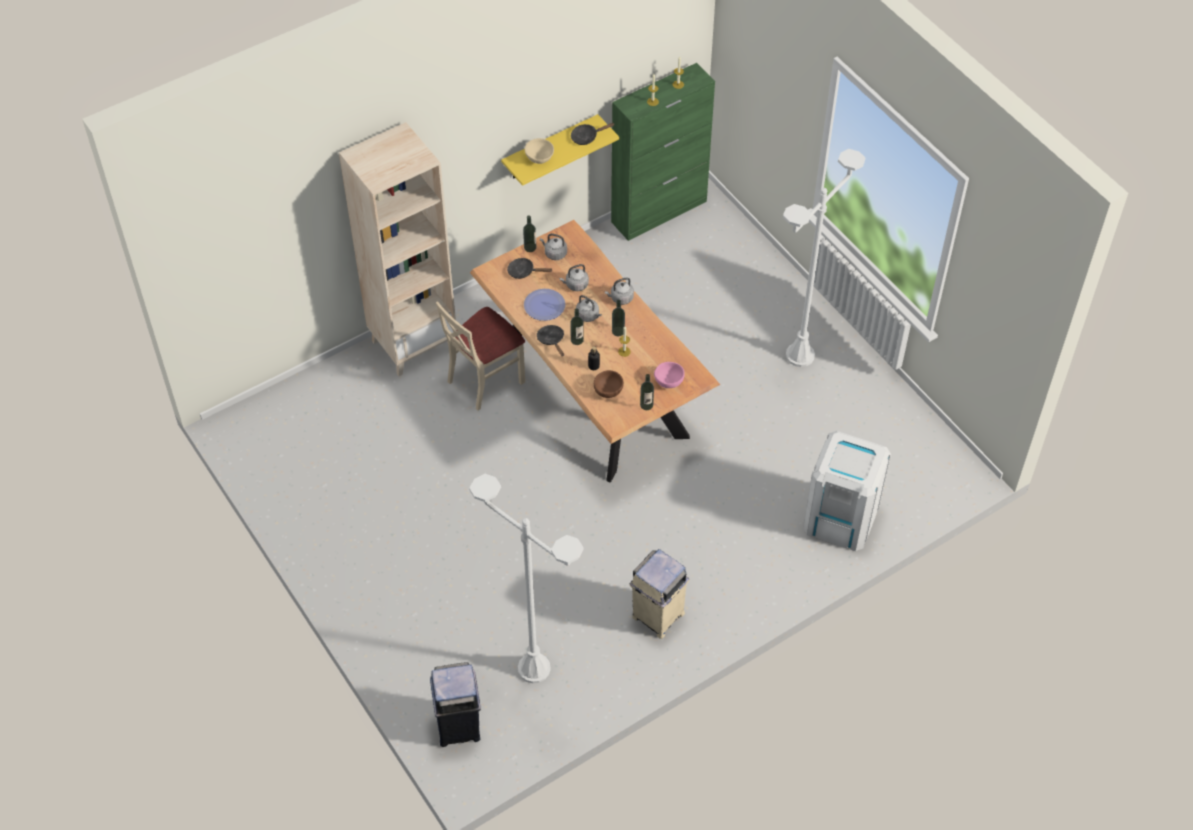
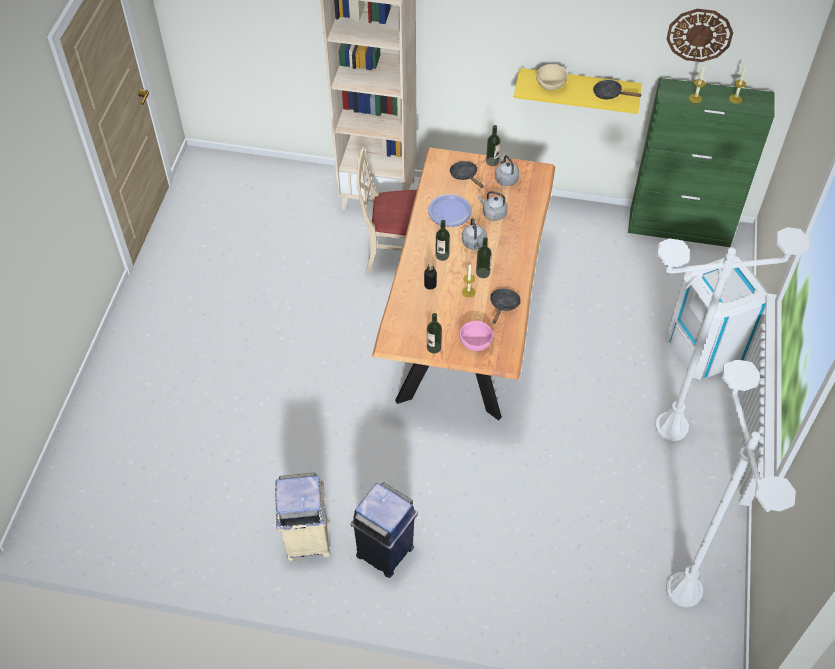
camera: 45 degrees right, 0 degrees up
(459, 726) = (74, 492): blue trash can -> blue trash can (385, 552)
(534, 668) = (173, 496): white floor lamp -> white floor lamp (684, 589)
(551, 340) = (422, 241): black frying pan -> black frying pan (503, 305)
(609, 390) = (418, 313): brown bowl -> none
(620, 298) = (516, 249): grey kettle -> none
(632, 52) = (699, 34): none -> wall clock
(841, 518) = (550, 593): white trash can -> white trash can (706, 347)

